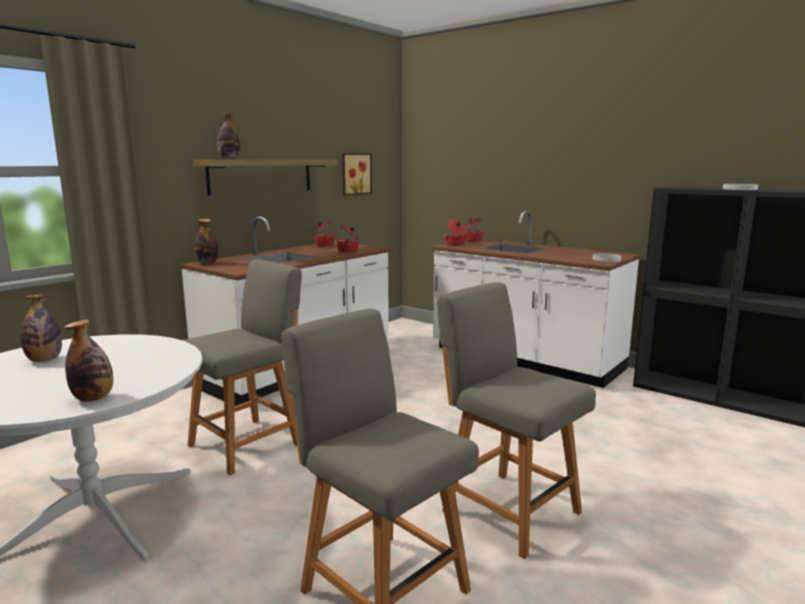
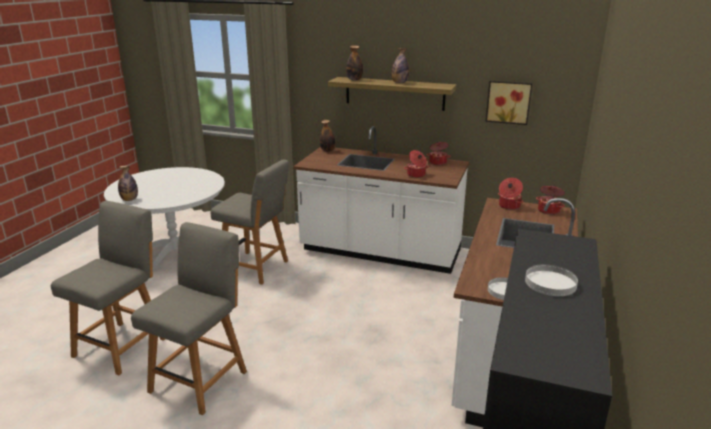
camera: 70 degrees right, 10 degrees up
(44, 360) = (177, 177): bottle -> bottle (399, 83)

